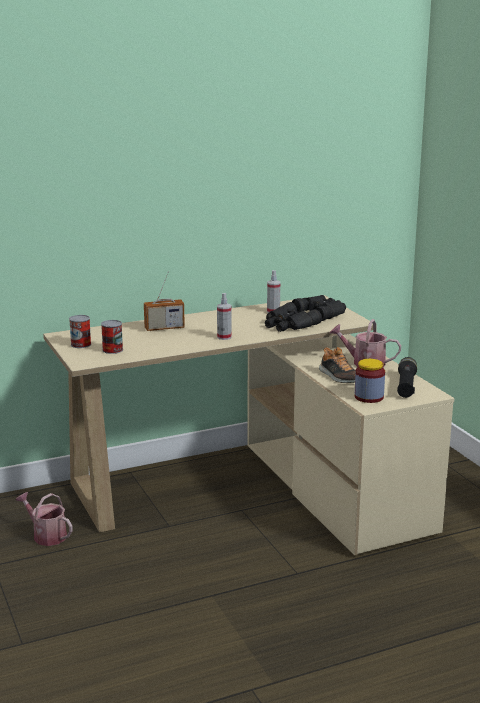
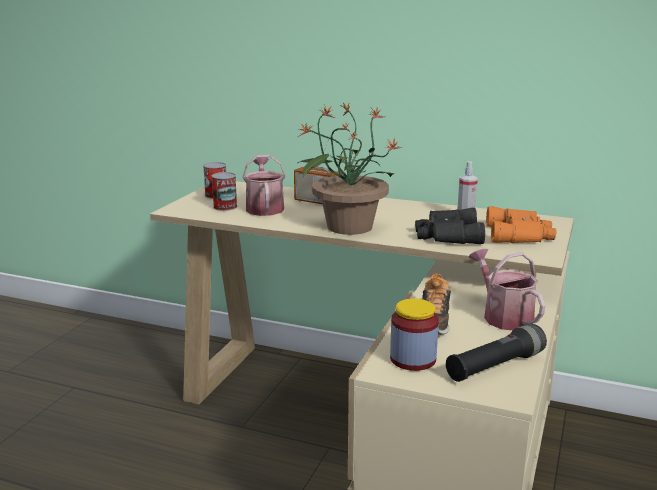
camera: 45 degrees right, 0 degrees up
(46, 535) = (146, 382): watering can -> watering can (264, 207)
(224, 337) = (348, 226): spray bottle -> potted plant
(322, 313) = (520, 235): black binoculars -> orange binoculars

